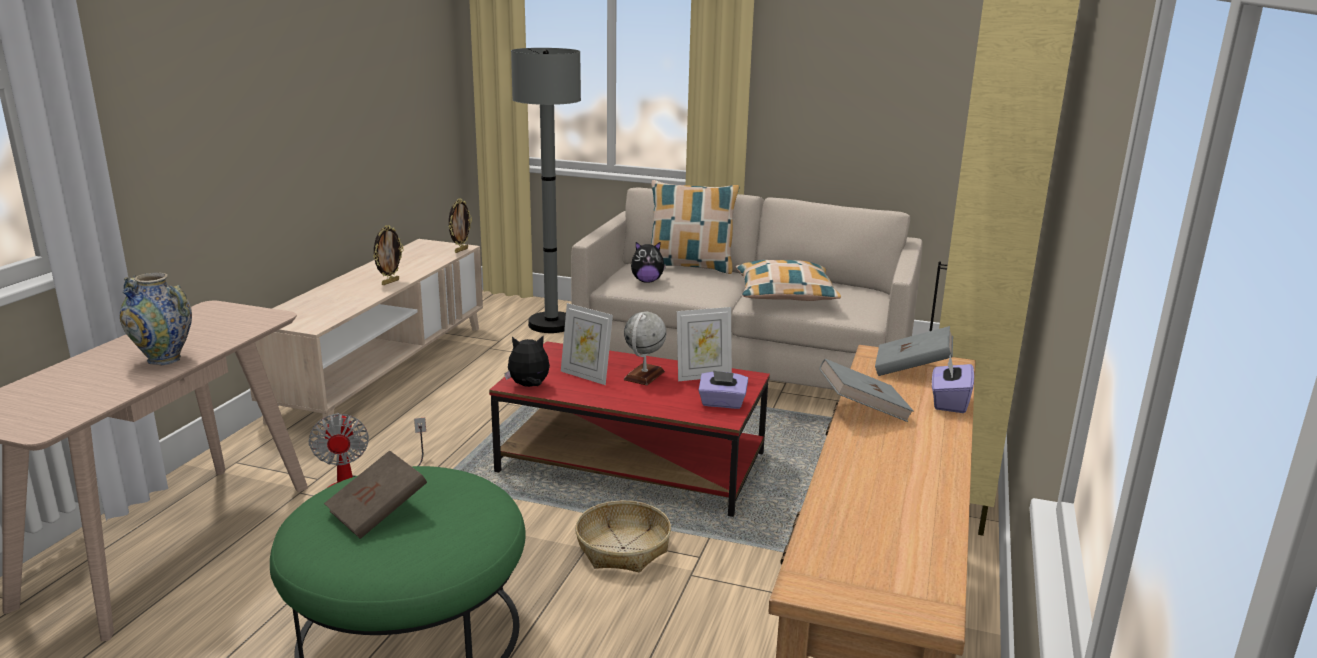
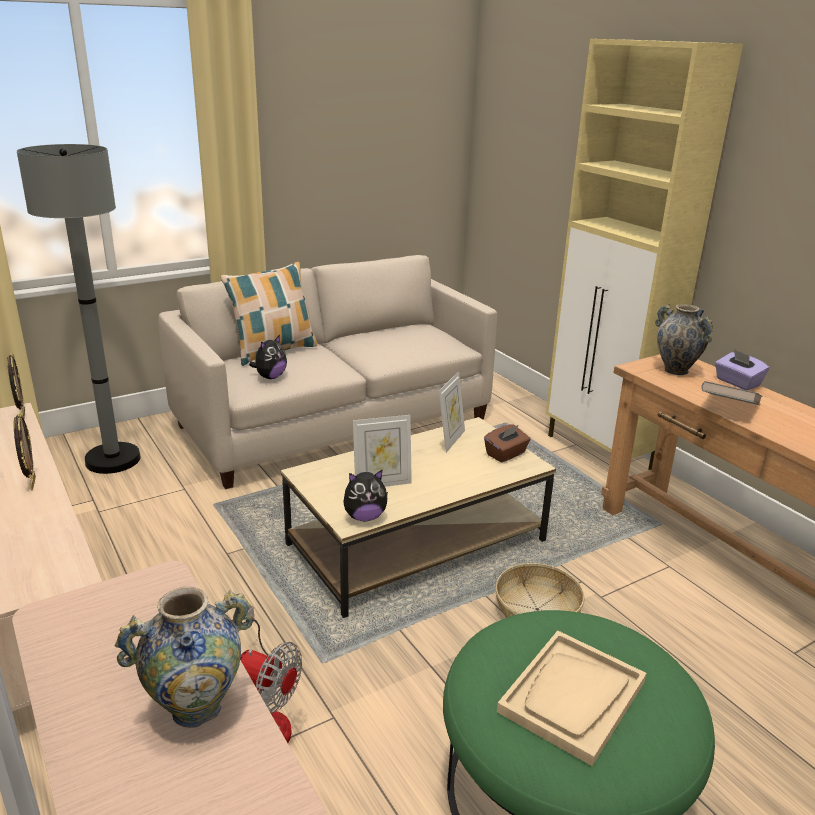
camera: 50 degrees left, 5 degrees up
(378, 513) = (572, 697): brown book -> beige tray
(529, 386) = (365, 517): plush toy -> plush toy turned 135 degrees counterclockwise
(634, 463) = (418, 542): red coffee table -> beige coffee table
(644, 376) = (417, 460): globe -> none
(722, 403) = (506, 454): purple tissue box -> brown tissue box
(785, 294) = (386, 349): pillow -> none
(912, 369) = (675, 370): grey book -> vase

